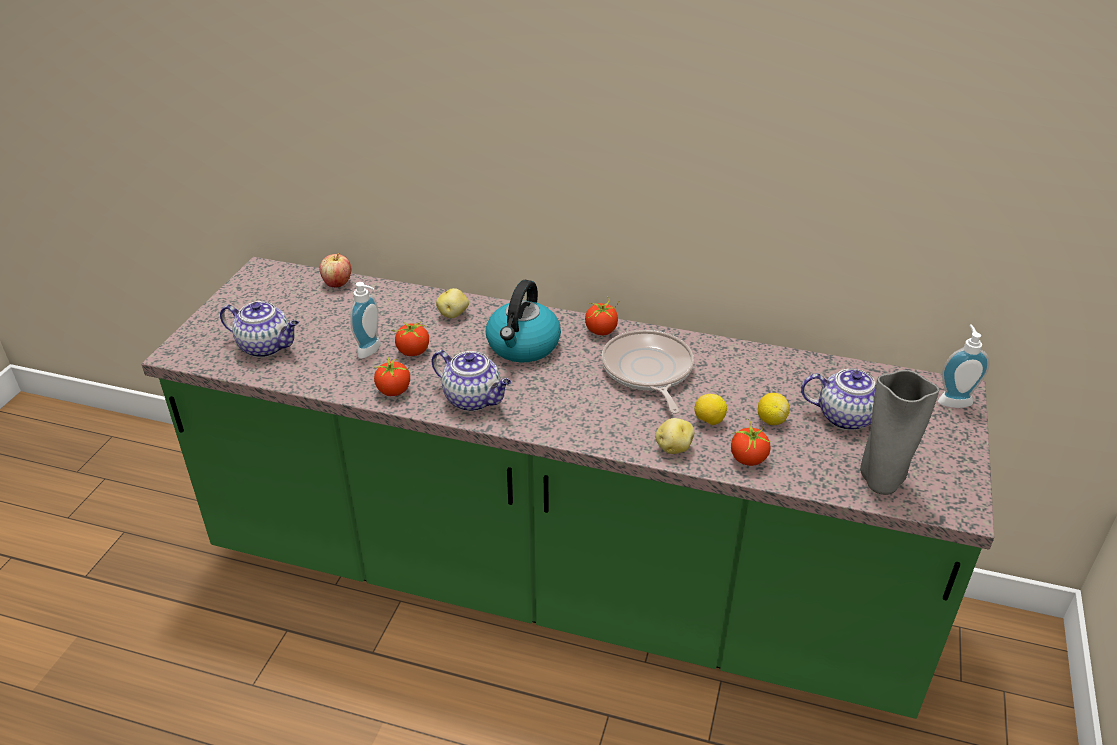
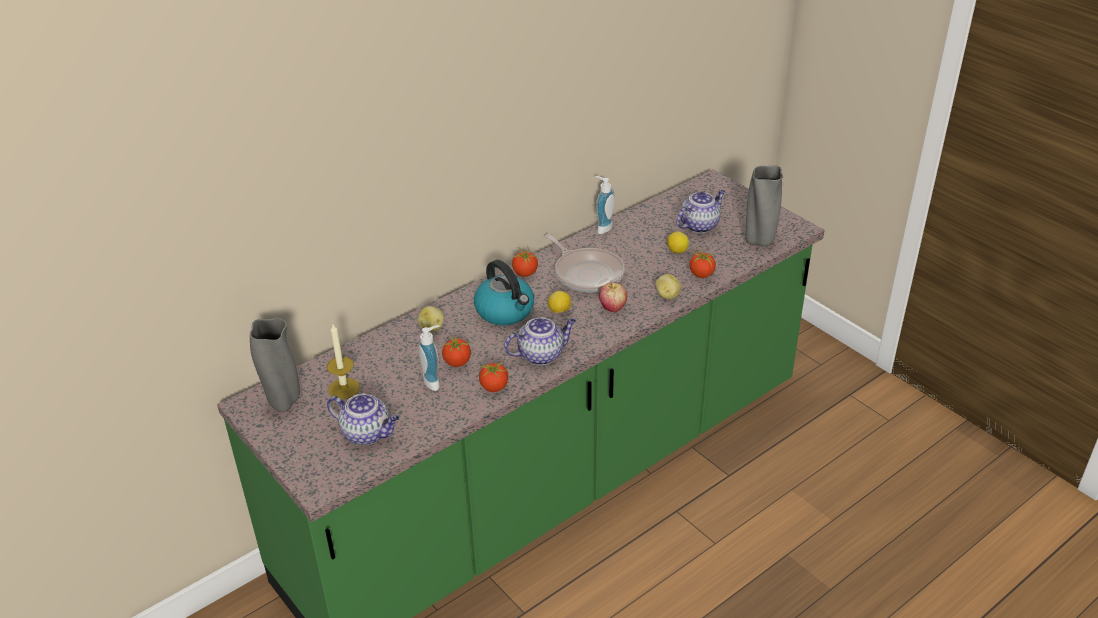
camera: 55 degrees left, 0 degrees up
(266, 347) = (367, 433): teapot -> teapot turned 60 degrees clockwise
(277, 286) = (284, 403): none -> grey vase
(320, 306) = (344, 388): none -> candle
(337, 283) = (321, 369): apple -> apple (612, 307)
(648, 371) = (587, 273): frying pan -> frying pan turned 150 degrees counterclockwise
(708, 421) = (656, 272): lemon -> lemon (559, 311)
(953, 400) = (718, 186): soap dispenser -> soap dispenser (602, 227)

